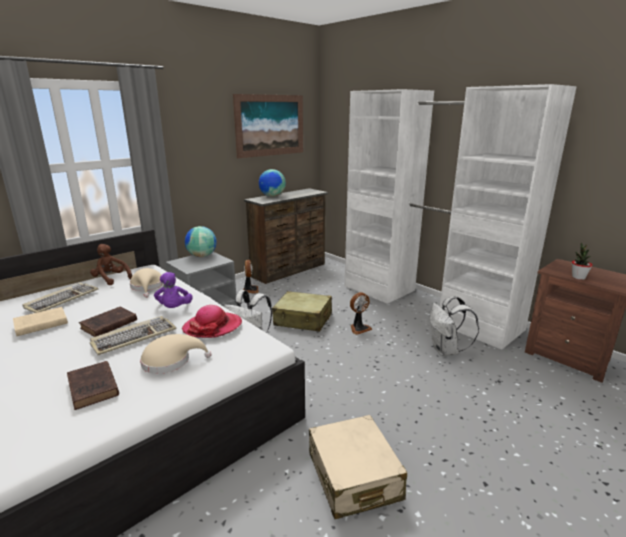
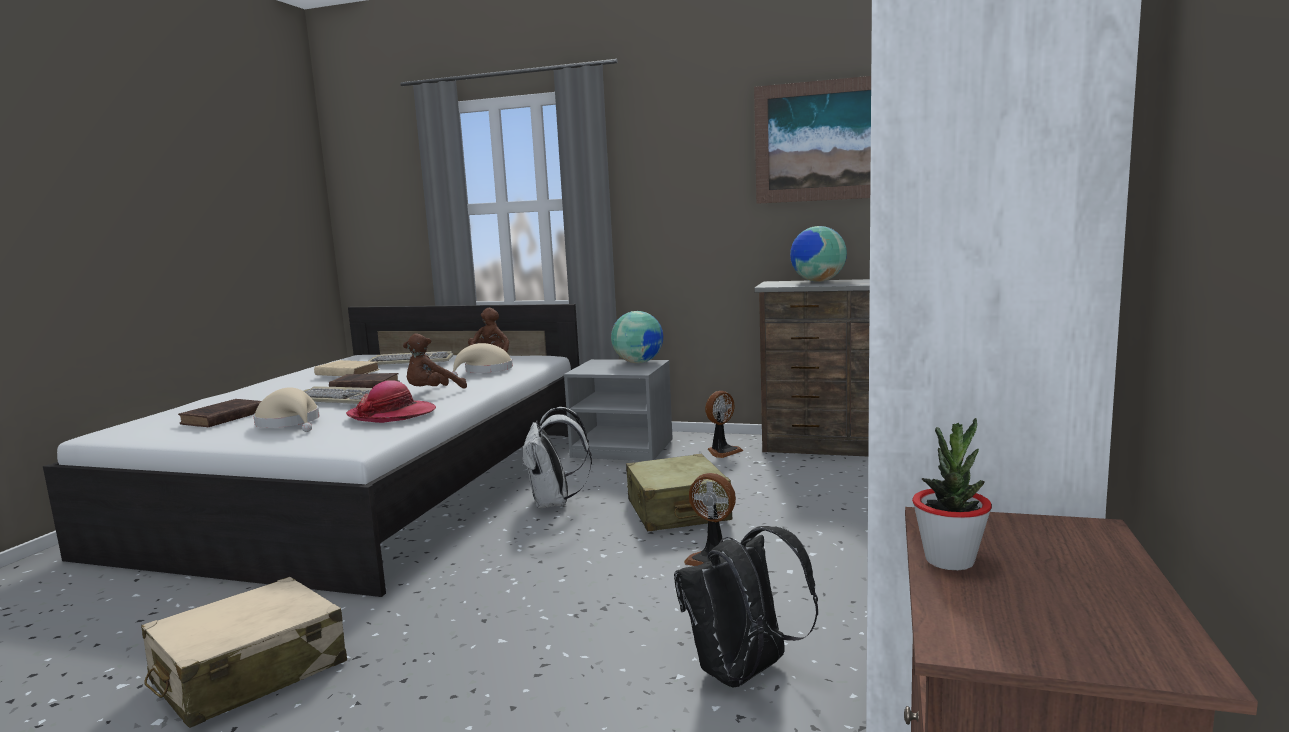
camera: 60 degrees right, 10 degrees down
(174, 308) = (432, 392): purple plush toy -> brown plush toy
(446, 351) = (743, 674): white backpack -> black backpack

